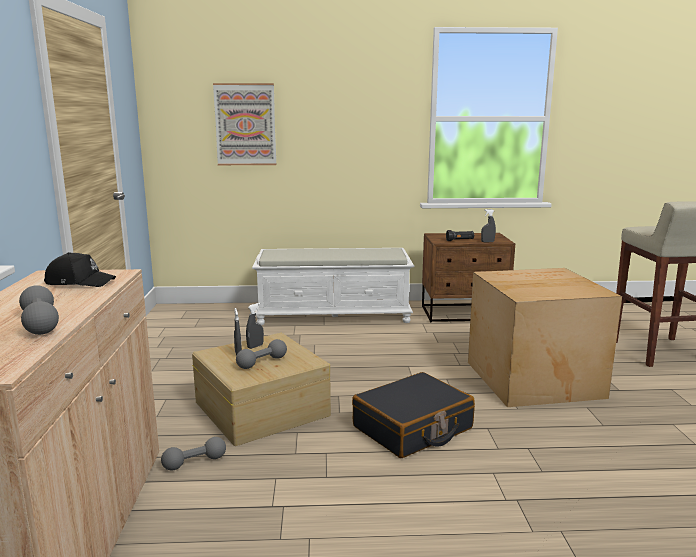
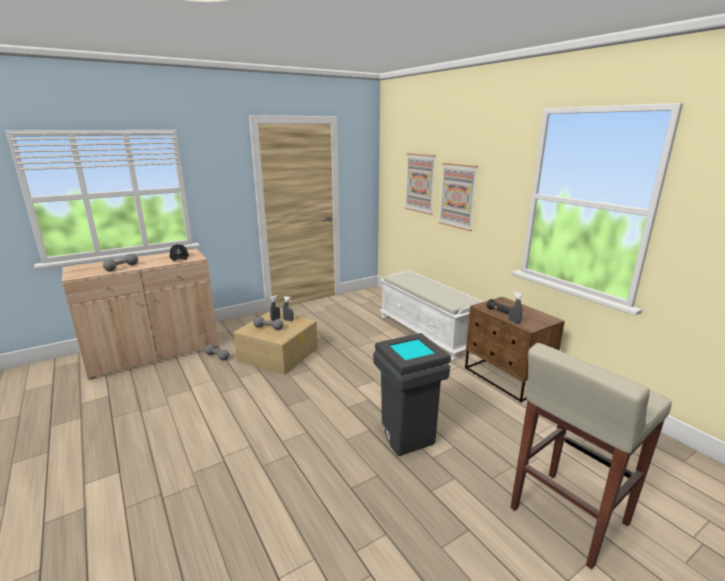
camera: 60 degrees right, 5 degrees up
(321, 133) = (457, 196): none -> picture
(413, 428) = (287, 404): black suitcase -> none
(531, 379) = (405, 437): cardboard box -> grey trash can

